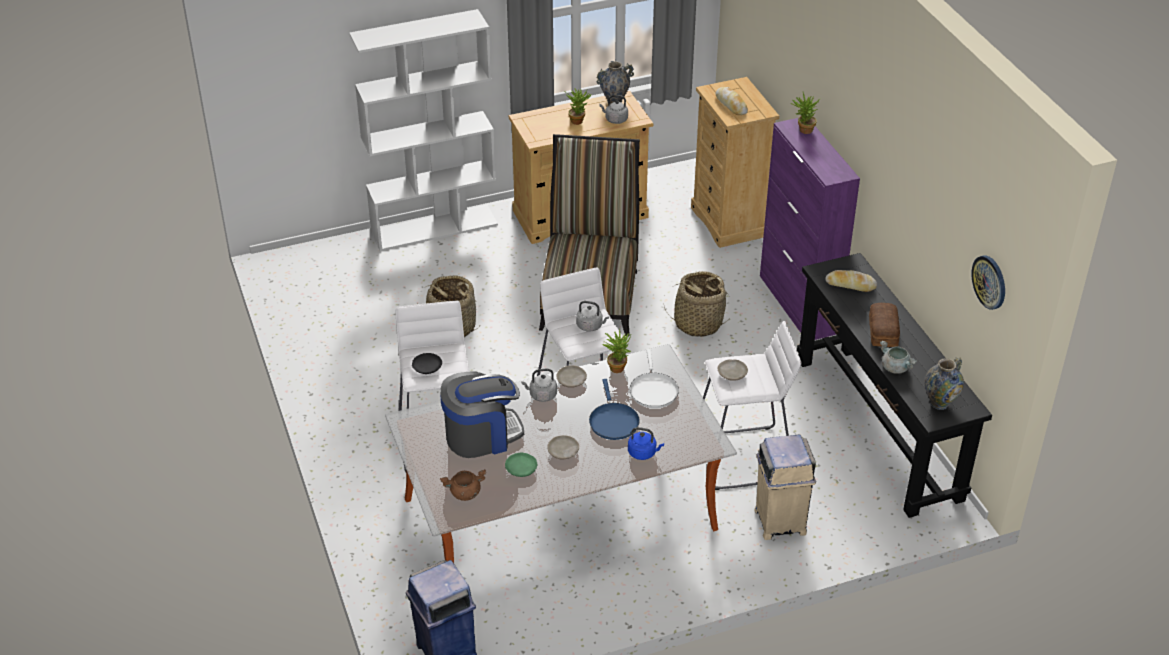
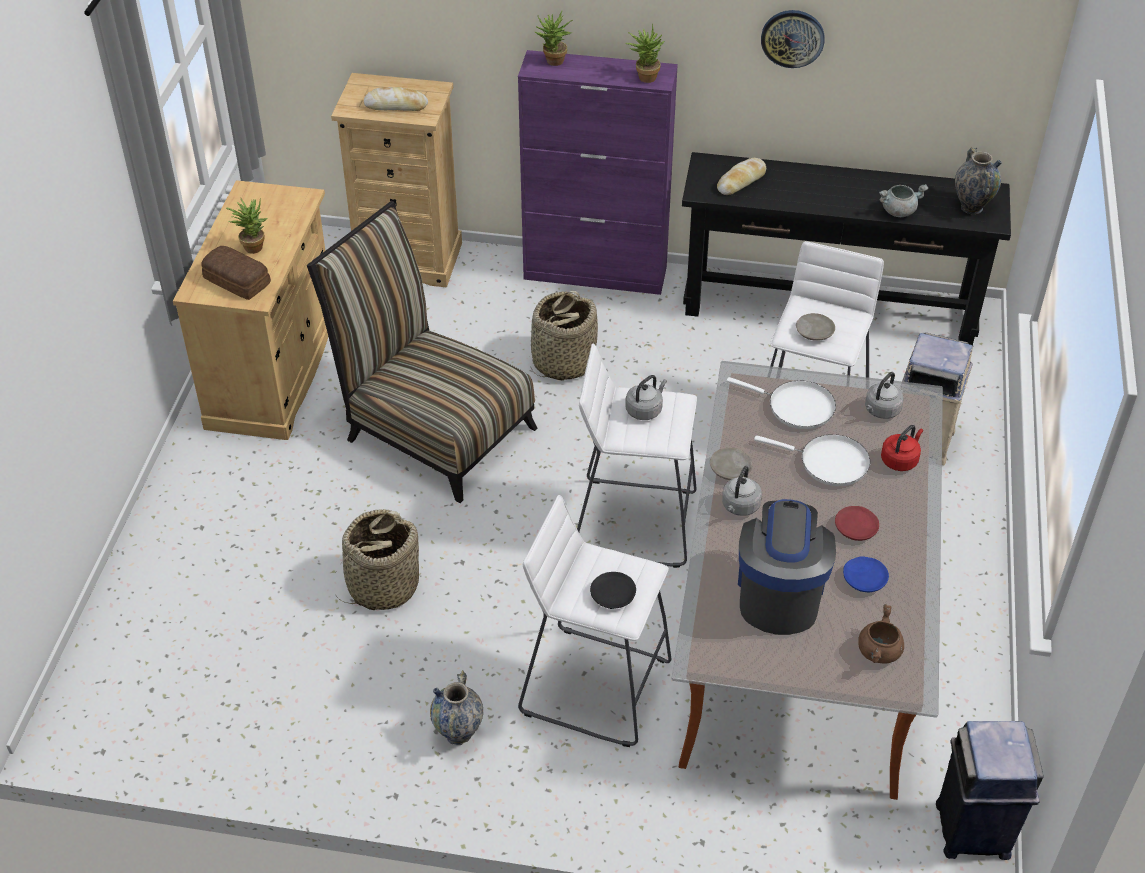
camera: 60 degrees left, 5 degrees up
(435, 227) = (162, 520): white bookcase -> none
(521, 469) = (865, 579): green plate -> blue plate
(563, 451) = (856, 528): beige plate -> red plate
(613, 421) = (828, 463): blue frying pan -> white frying pan
(614, 101) = (244, 200): vase -> vase (458, 734)
(615, 119) = (284, 216): grey kettle -> grey kettle (881, 411)
(617, 366) = (732, 419): potted plant -> potted plant (644, 76)
(643, 453) = (900, 460): blue kettle -> red kettle
(882, 332) = (834, 194): bread -> bread (237, 282)
(989, 282) = (976, 46): wall clock -> wall clock (792, 38)

